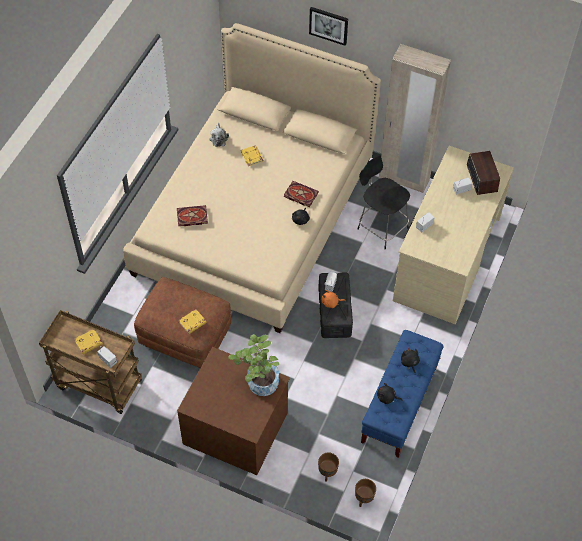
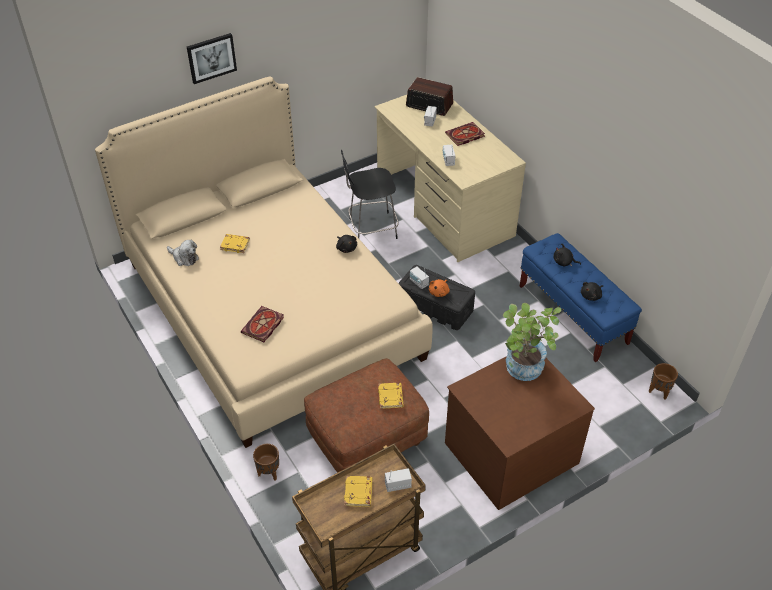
camera: 55 degrees left, 10 degrees down
(300, 195) = (316, 234): book -> book (464, 136)
(327, 473) = (613, 405): brown planter -> brown planter (269, 473)
(403, 179) = (333, 189): beige wardrobe -> none

